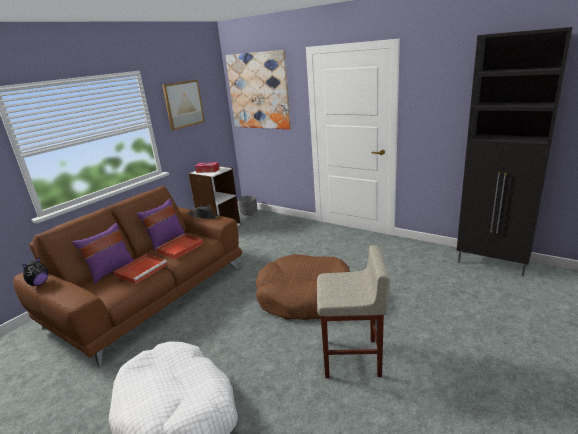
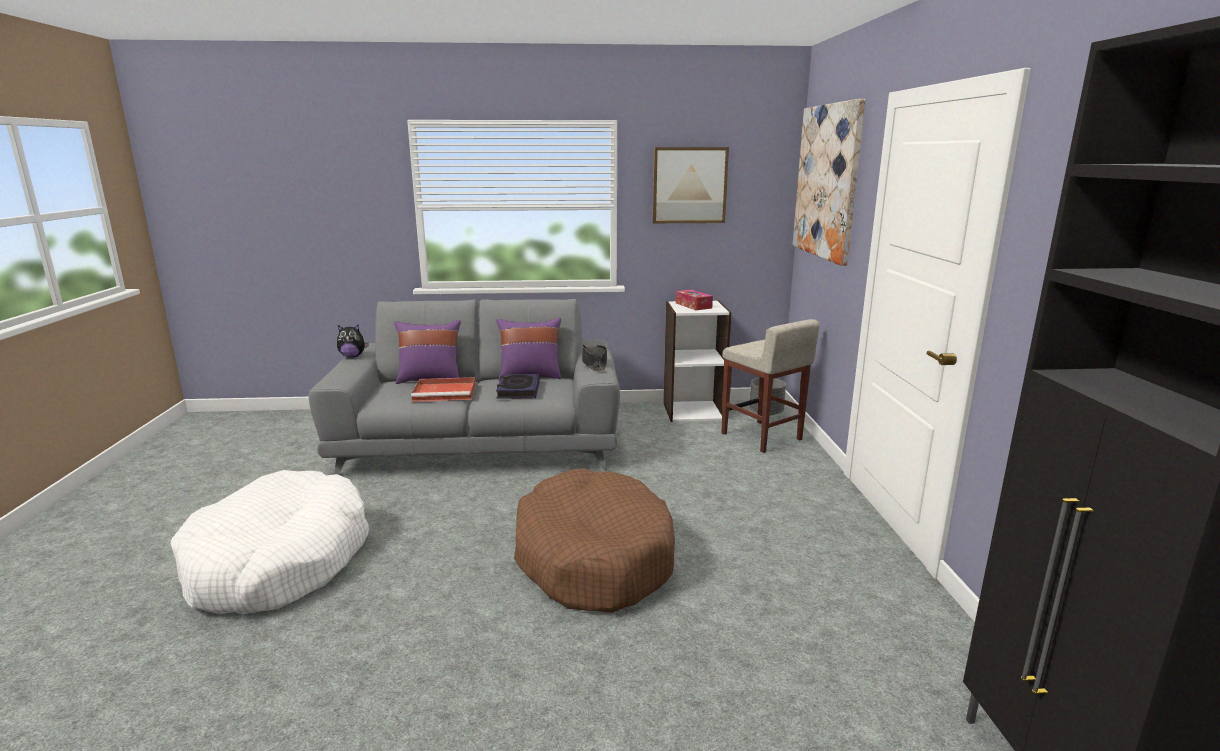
camera: 50 degrees right, 5 degrees down
(149, 295) = (481, 442): brown sofa -> grey sofa
(179, 248) = (518, 390): red tray -> book
(352, 358) = (471, 670): beige stool -> beige stool (762, 437)

